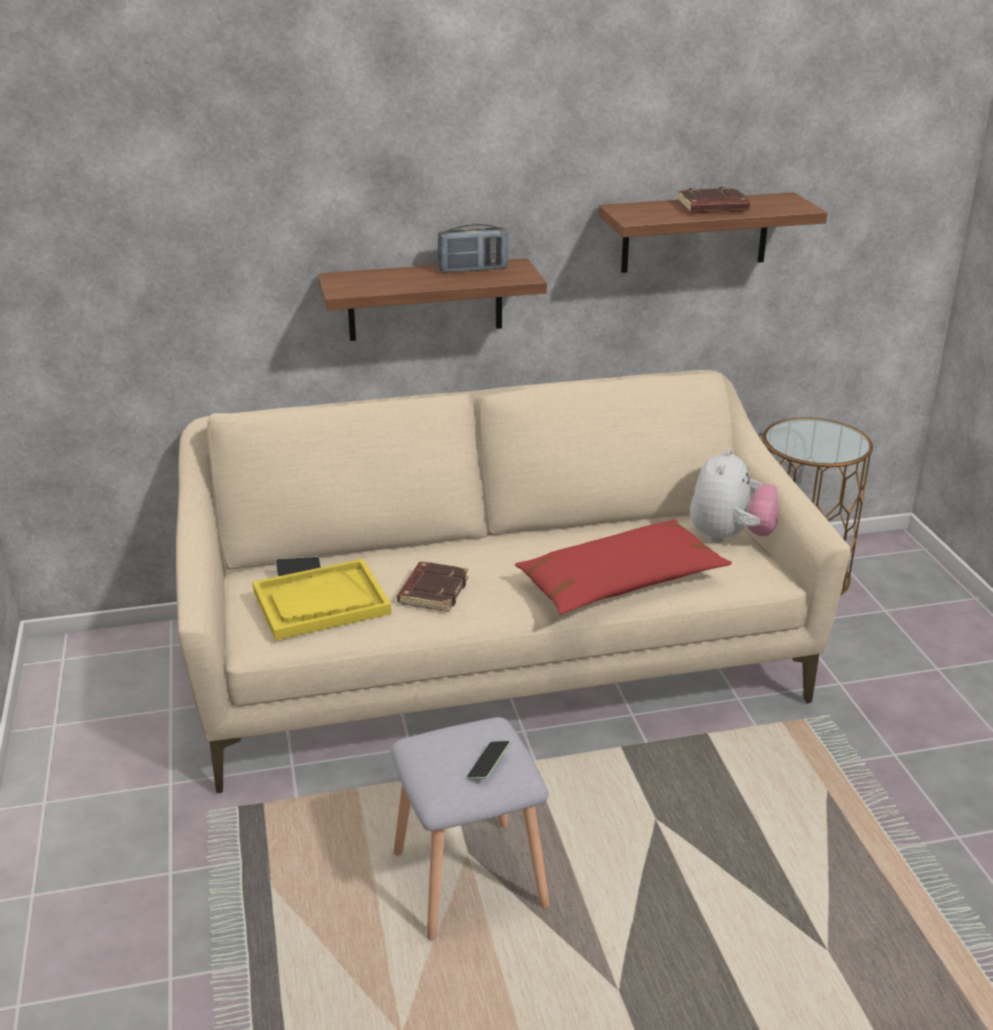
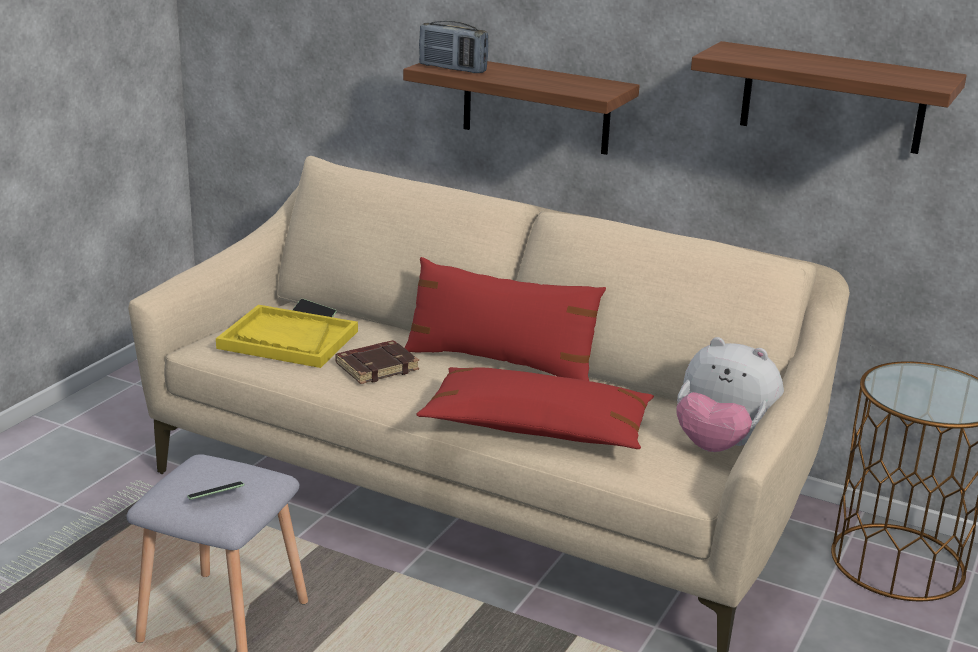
camera: 40 degrees right, 5 degrees down
(473, 269) = (567, 79): radio -> radio (452, 69)
(507, 543) = (500, 363): none -> red pillow
(712, 207) = (827, 64): brown book -> none
(730, 537) = (721, 445): plush toy -> plush toy turned 60 degrees clockwise

